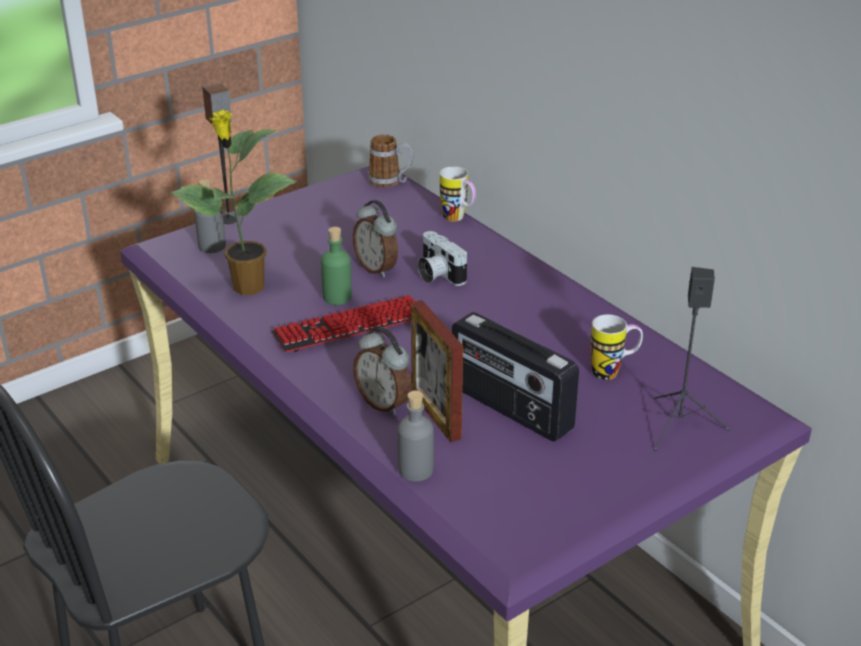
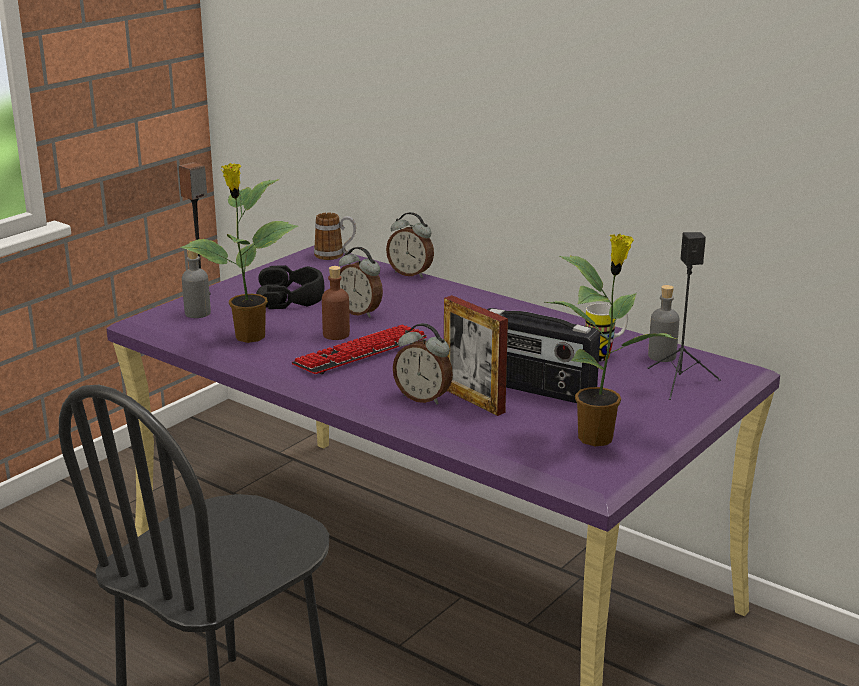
camera: 15 degrees left, 10 degrees down
(317, 236) = (291, 297): none -> black headphones
(337, 297) = (336, 334): green bottle -> brown bottle
(415, 470) = (479, 437): grey bottle -> grey bottle (662, 356)
(437, 274) = (415, 311): camera -> none
(458, 219) = (411, 274): mug -> alarm clock
(545, 494) = (598, 437): none -> potted plant

